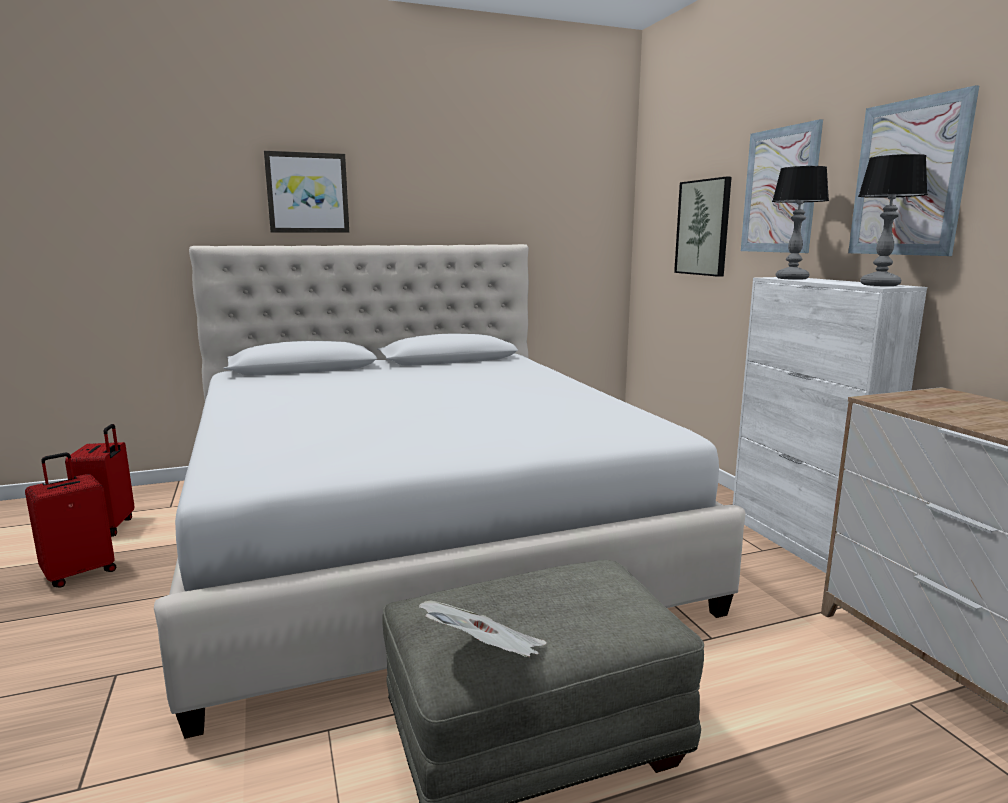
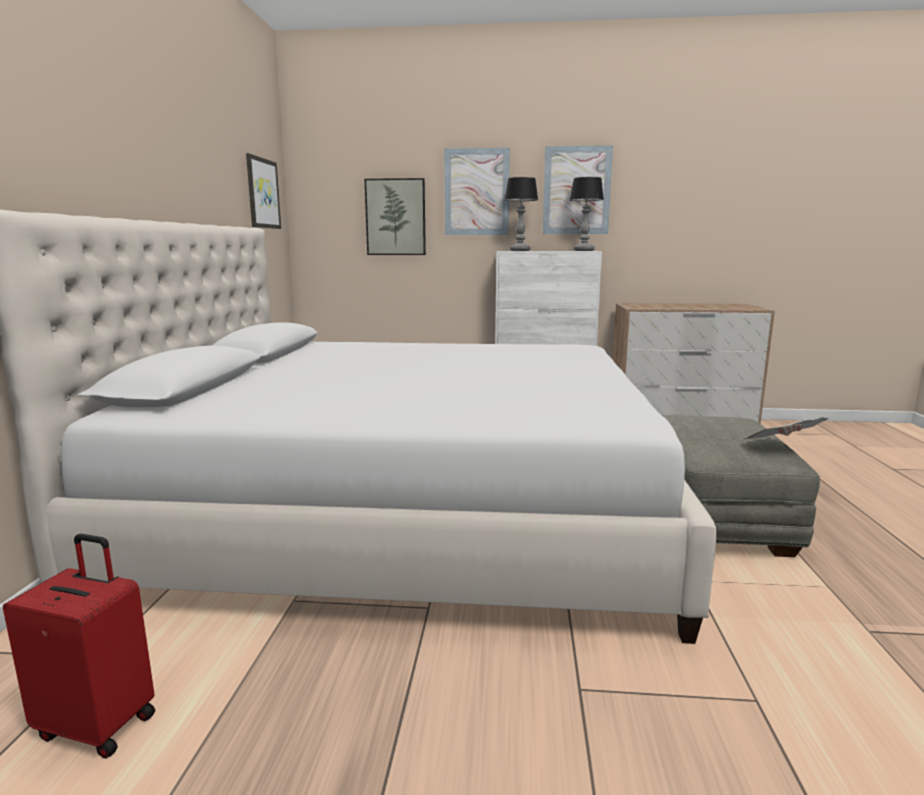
camera: 65 degrees left, 0 degrees up
(79, 573) = (267, 745): red suitcase -> none
(307, 193) = (83, 140): picture -> picture (262, 193)

